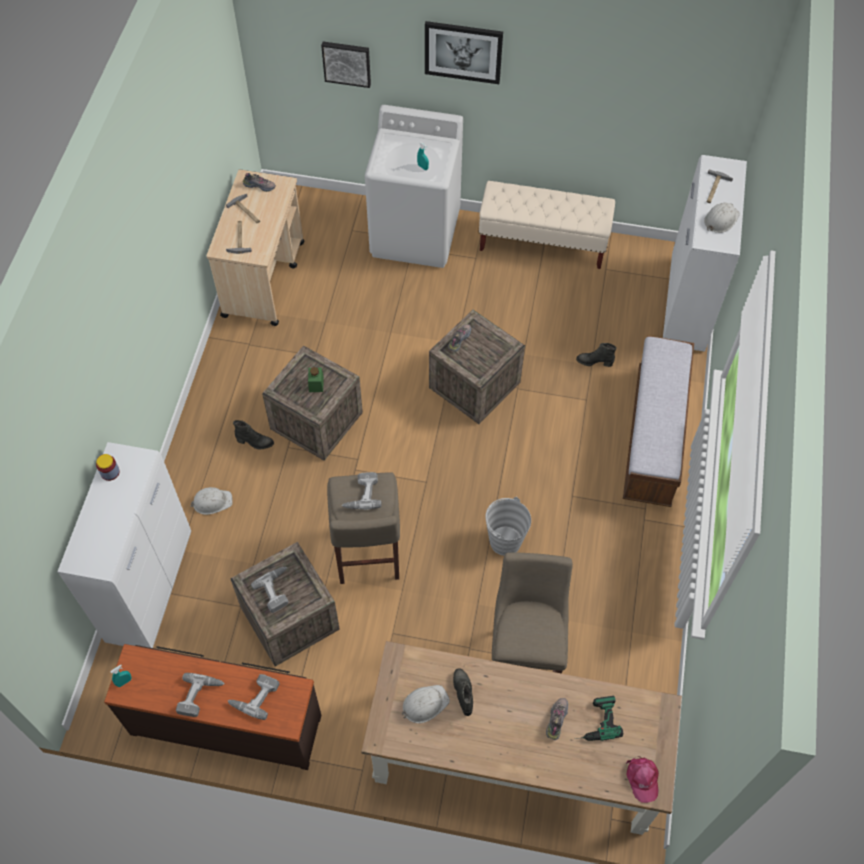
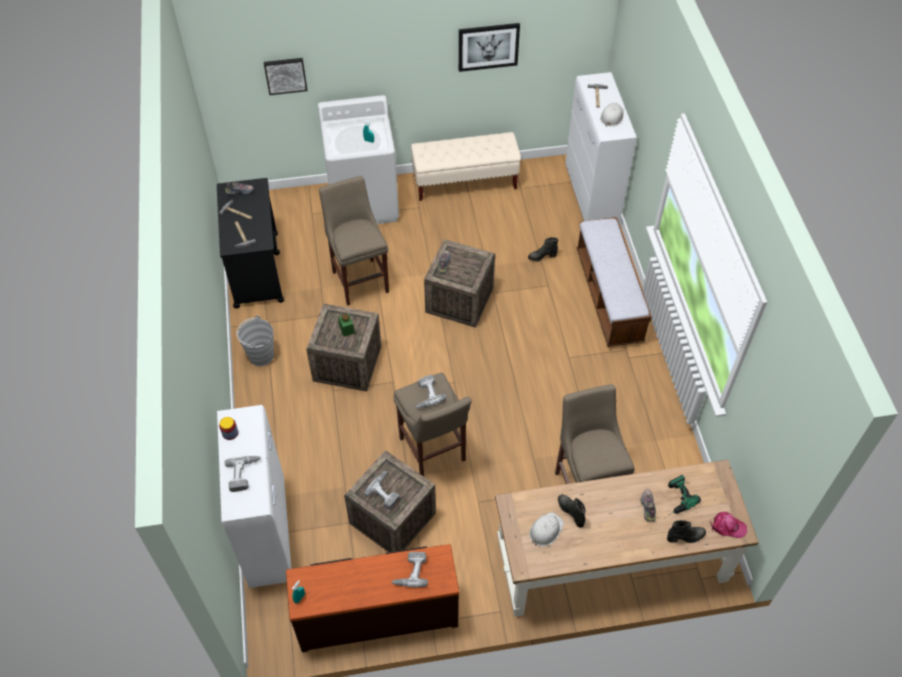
camera: 20 degrees left, 5 degrees down
(200, 697) = (367, 587): power drill -> power drill (244, 474)
(212, 502) = (289, 451): white hard hat -> none
(255, 442) = (305, 395): black boot -> black boot (685, 537)
(264, 278) = (256, 269): beige cart -> black cart
(372, 325) = (359, 279): none -> beige stool
(463, 51) = (379, 42): picture -> picture (488, 46)
(505, 541) = (533, 406): grey bucket -> grey bucket (261, 355)
(642, 778) = (727, 526): pink cap -> pink cap turned 45 degrees counterclockwise

